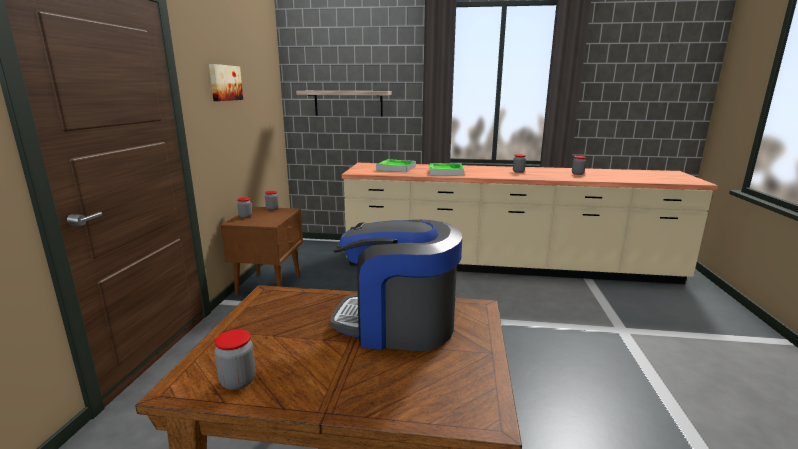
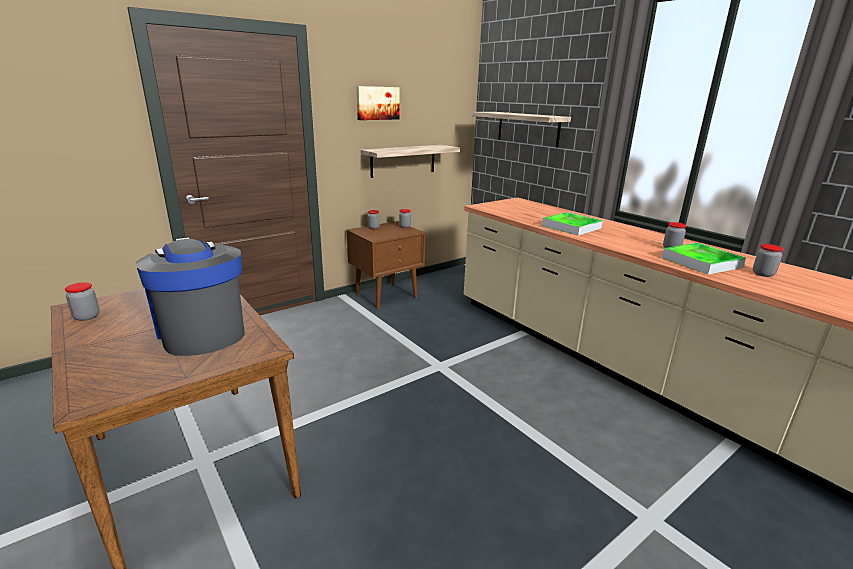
camera: 45 degrees right, 5 degrees up
(247, 142) = (403, 160): none -> shelf
(396, 168) = (532, 211): tray -> tray (701, 262)

